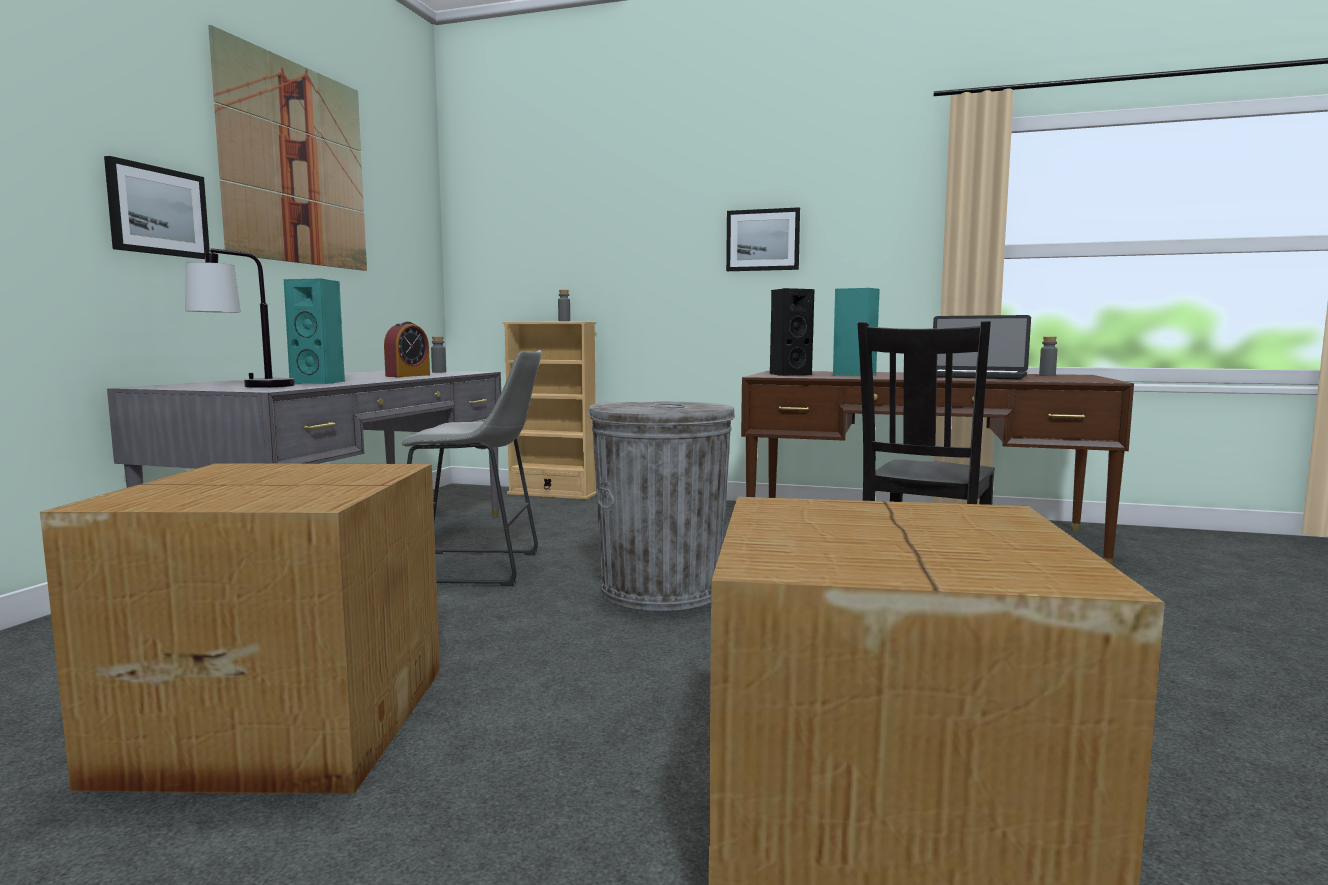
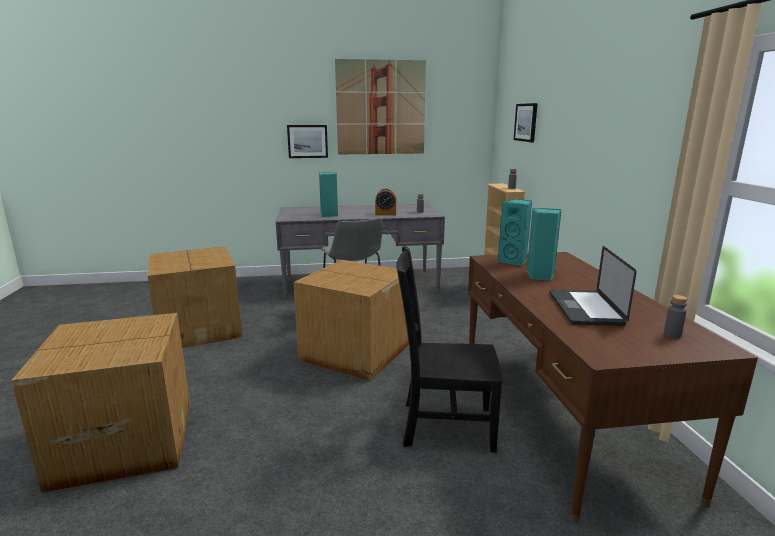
camera: 65 degrees right, 10 degrees up
(244, 387) = (297, 214): table lamp -> none
(662, 590) = (356, 353): grey trash can -> cardboard box
(763, 240) = (595, 148): picture -> picture (526, 122)
(788, 374) = (514, 261): black speaker -> turquoise speaker

